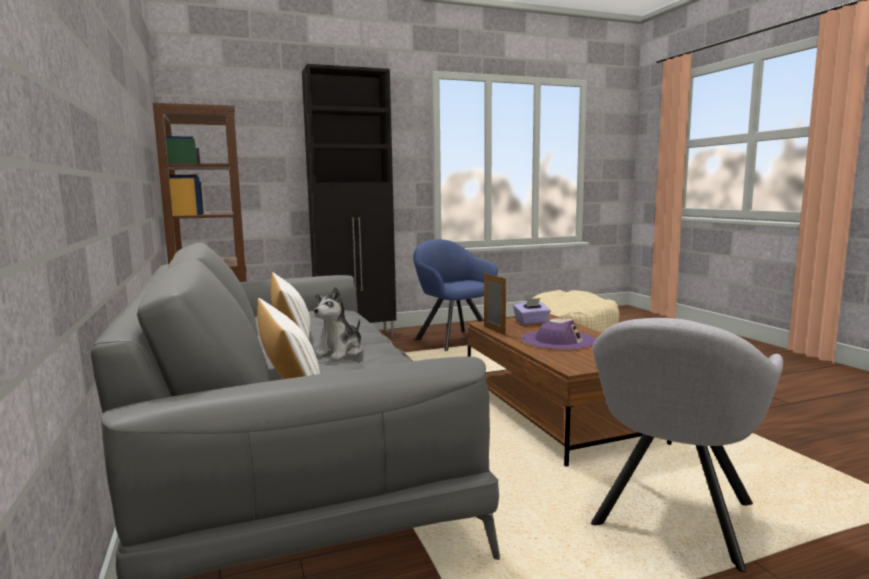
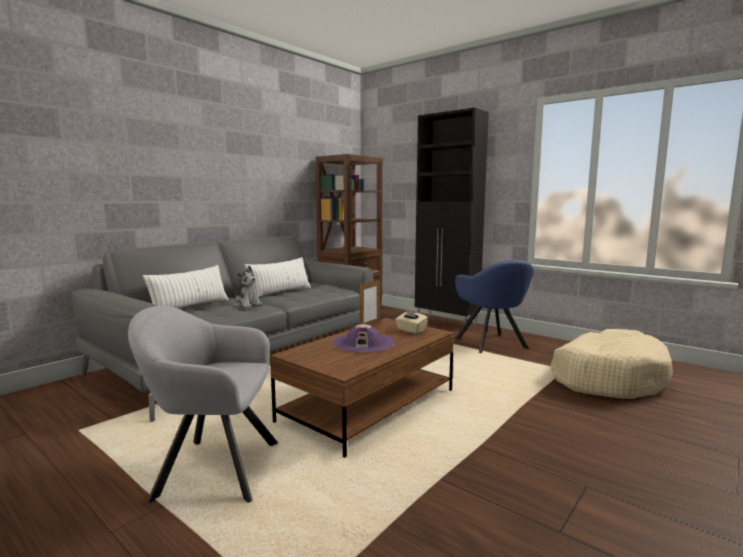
camera: 60 degrees right, 0 degrees up
(340, 352) = (247, 304): plush toy -> plush toy turned 135 degrees counterclockwise
(453, 339) = (492, 344): blue armchair -> blue armchair turned 135 degrees clockwise
(532, 322) = (411, 330): purple tissue box -> beige tissue box

